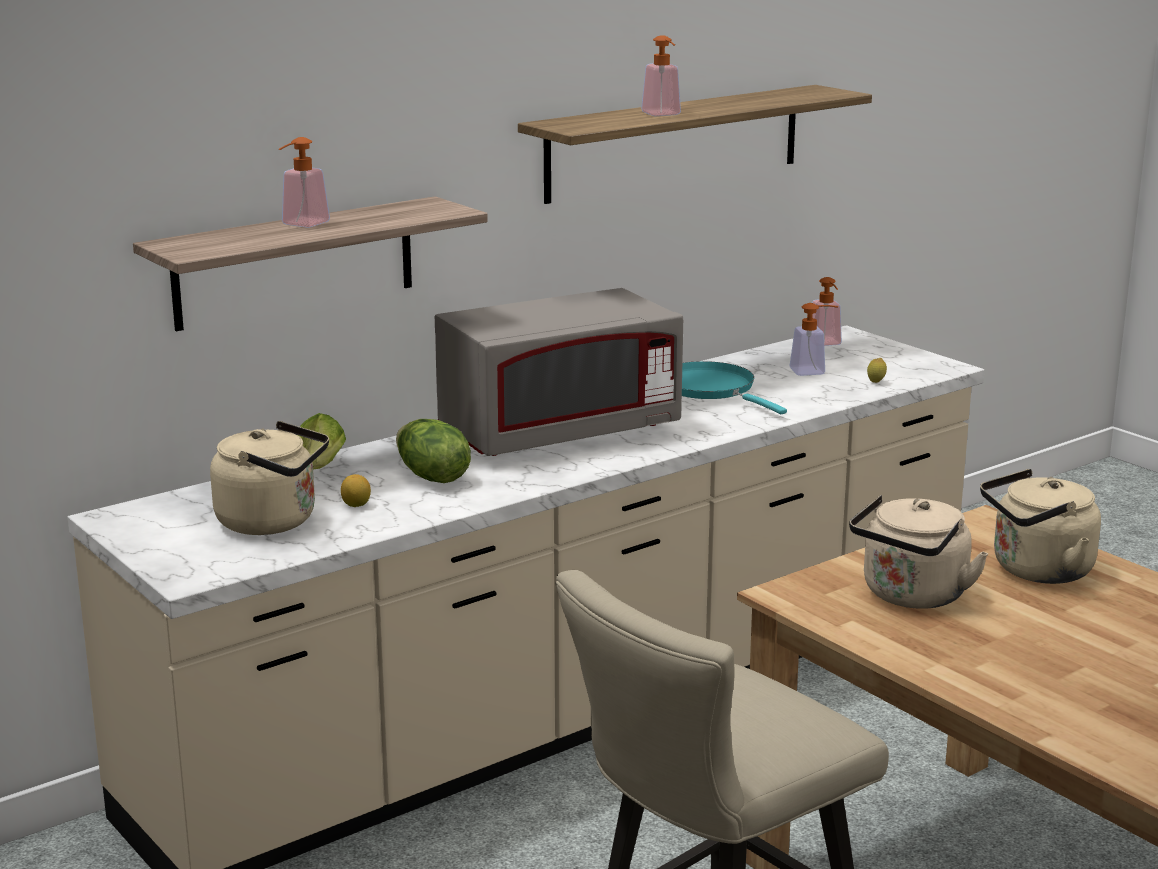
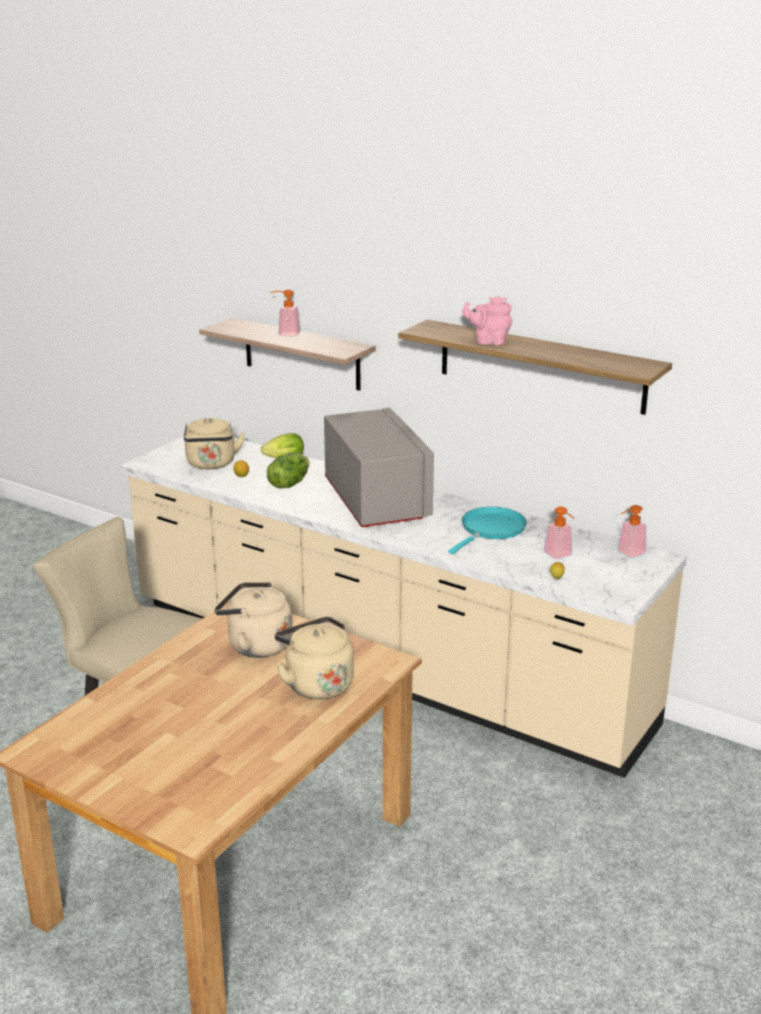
camera: 70 degrees right, 5 degrees up
(559, 433) = (376, 501): grey microwave -> grey microwave turned 150 degrees counterclockwise
(663, 115) = (488, 341): soap dispenser -> pink teapot

